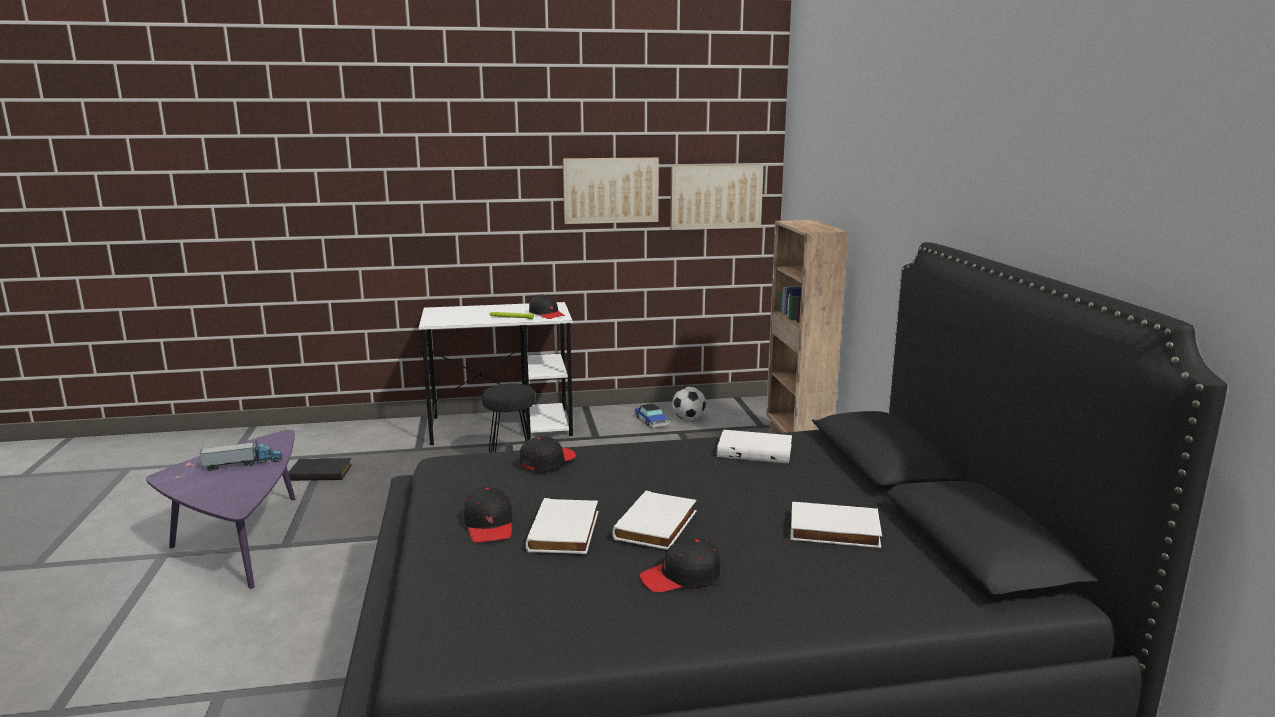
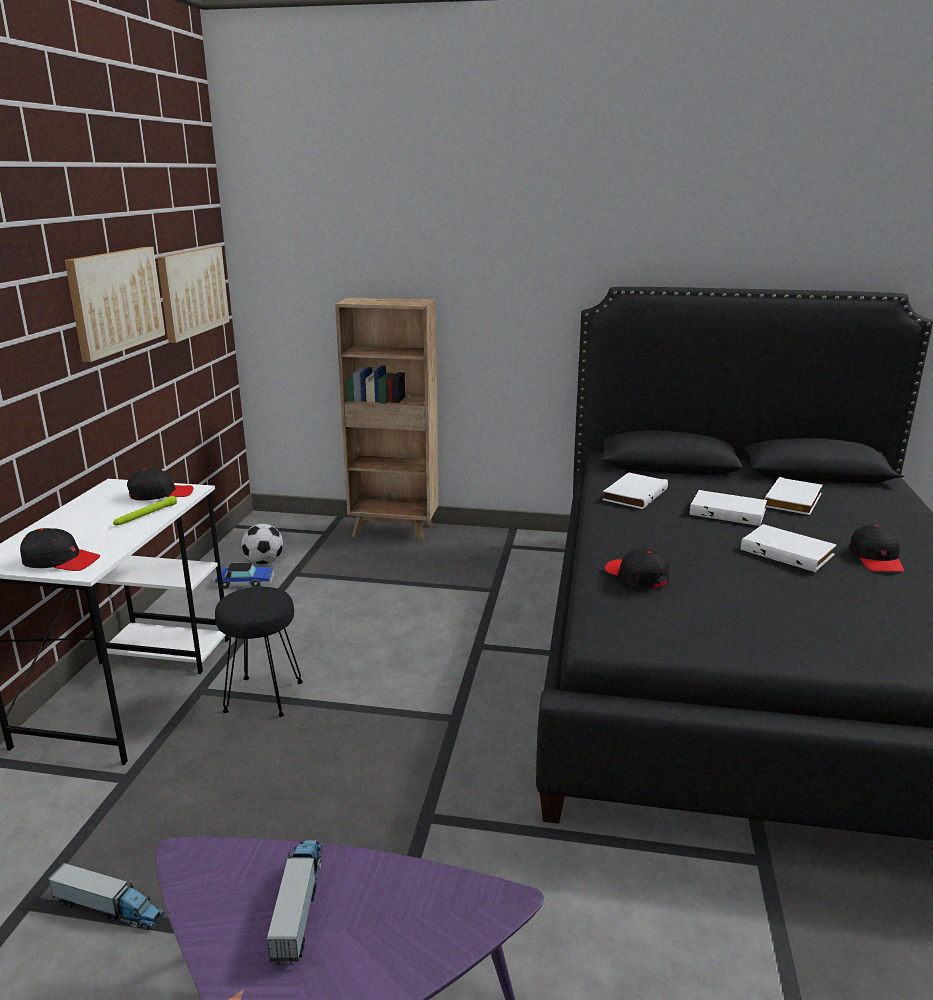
camera: 70 degrees left, 5 degrees up
(321, 472) = (109, 908): black book -> toy truck
(489, 525) = (785, 623): black cap -> black cap (61, 561)
(566, 532) = (800, 589): white book -> white book (728, 511)

